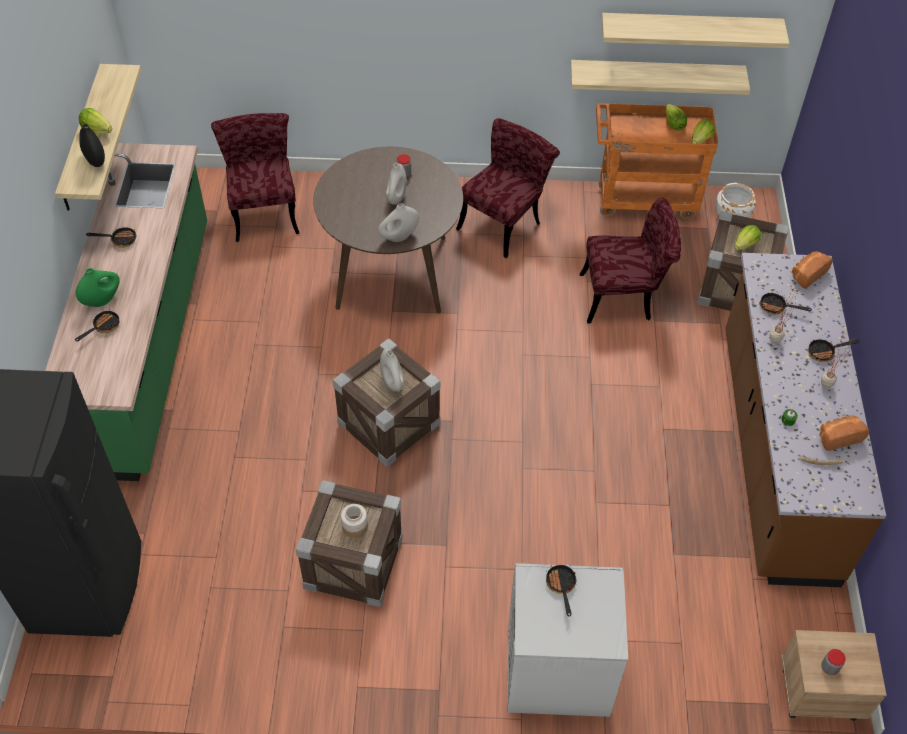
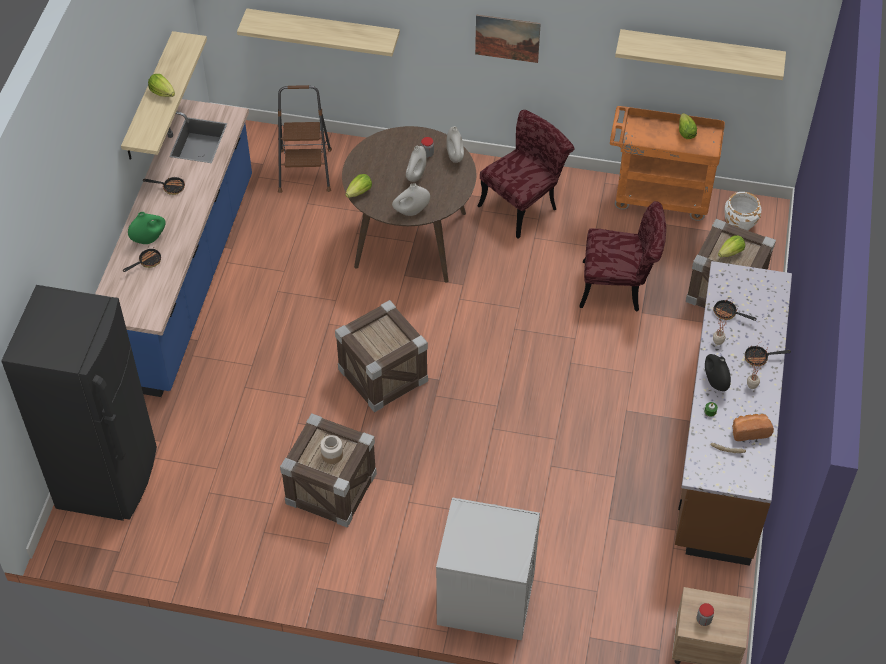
camera: 10 degrees right, 0 degrees up
(95, 160) = (157, 120): black vase -> black vase (715, 382)
(148, 344) = (185, 280): green counter -> blue counter
(264, 210) = (305, 168): red chair -> brown step ladder
(392, 383) = (386, 339): white vase -> white vase (455, 156)
(476, 38) = (507, 38): none -> picture
(561, 586) = (485, 520): frying pan -> none
(656, 75) = (671, 87): shelf -> shelf (323, 30)
(701, 140) = (707, 150): lettuce -> lettuce (359, 192)
(807, 274) = (764, 287): bread -> none

